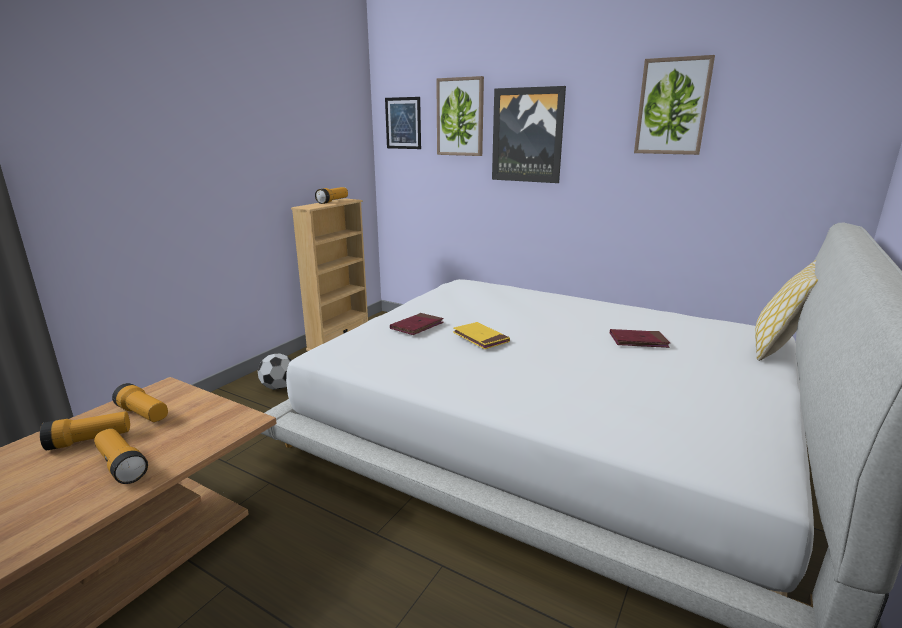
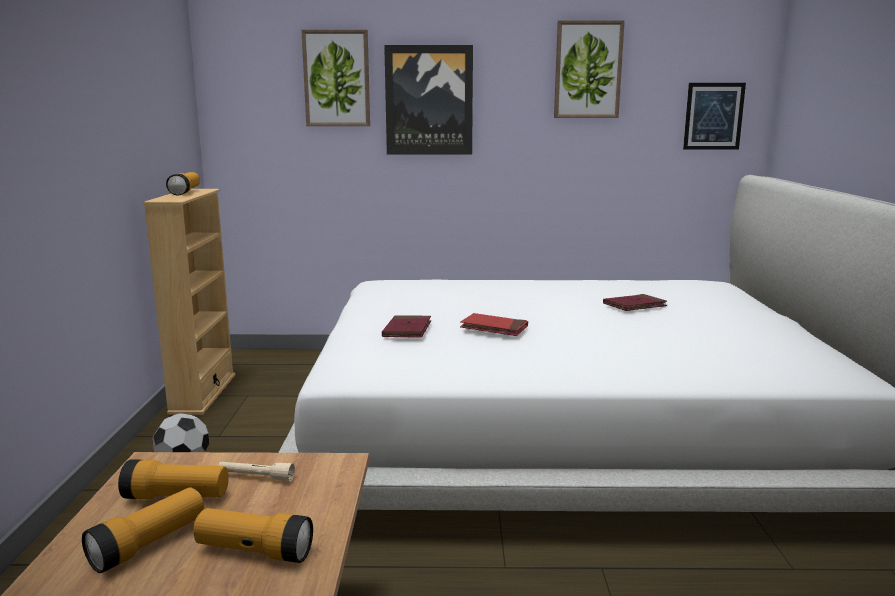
camera: 30 degrees left, 5 degrees down
(195, 414) = (256, 477): none -> beige flashlight
(403, 123) = (249, 86): picture -> picture (713, 116)
(480, 338) = (494, 328): yellow book -> red book
(776, 349) = (739, 293): pillow -> none

